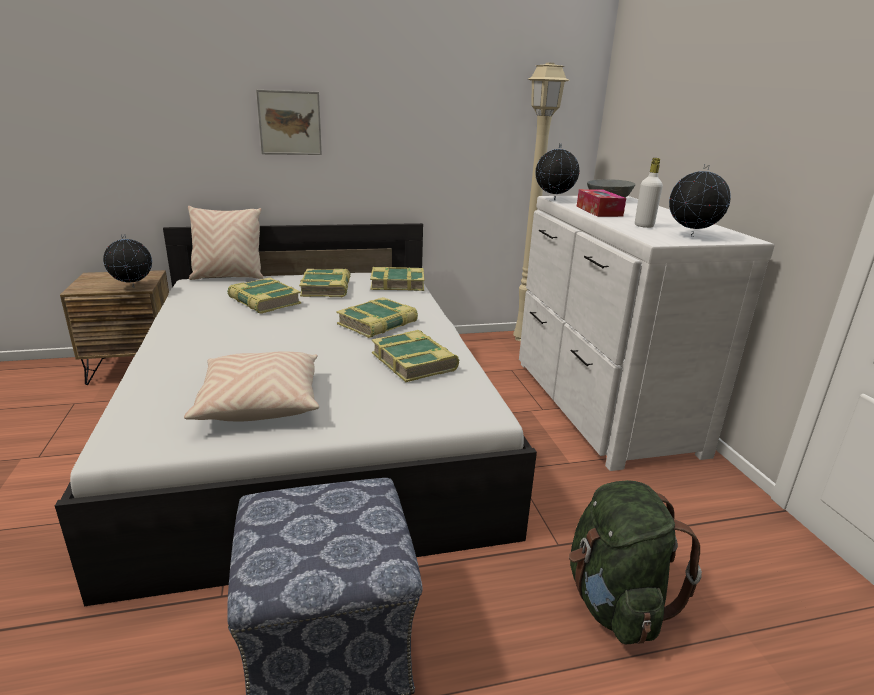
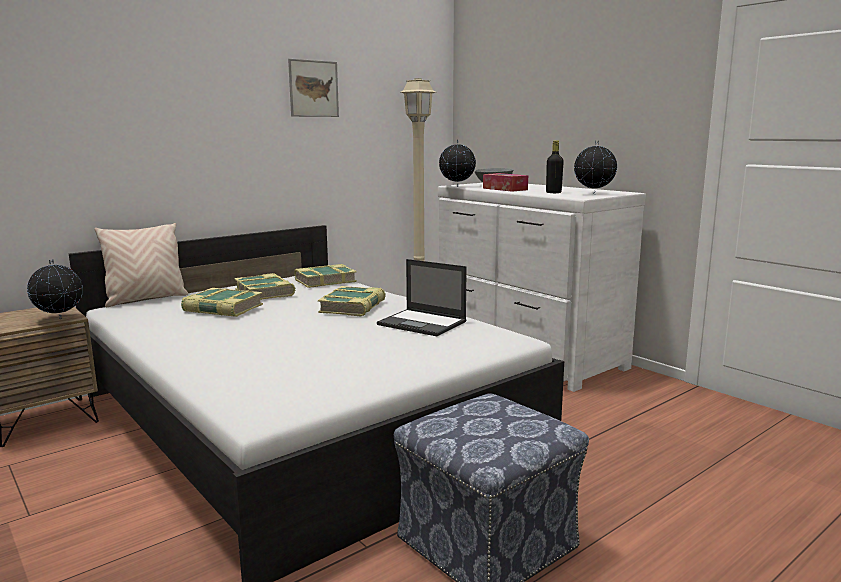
camera: 25 degrees left, 10 degrees down
(260, 402) = (338, 368): beige pillow -> none
(290, 123) = (199, 136): picture -> picture (313, 88)
(414, 362) = (423, 323): book -> laptop
(614, 602) = (649, 460): green backpack -> none
(644, 226) = (553, 192): white bottle -> black bottle

